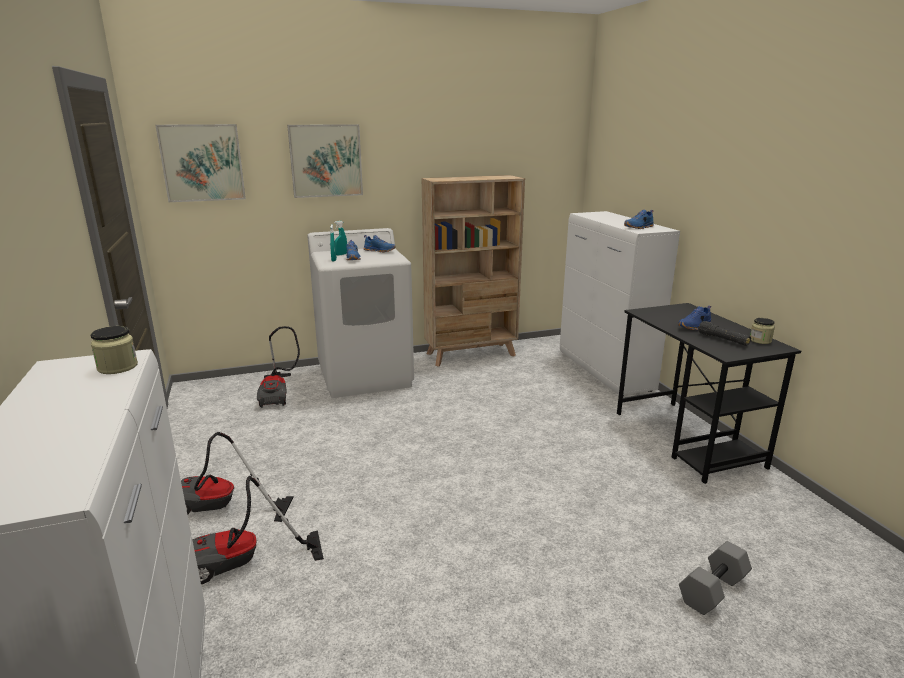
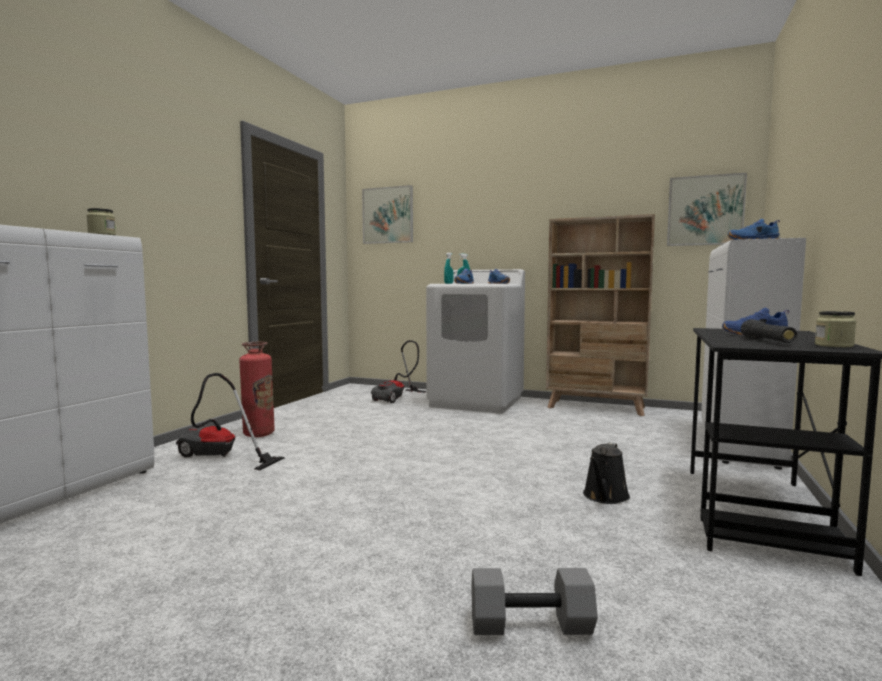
camera: 40 degrees right, 15 degrees down
(220, 510) = (258, 434): vacuum cleaner -> fire extinguisher
(326, 161) = (474, 211): picture -> picture (705, 210)
(608, 461) = (605, 497): none -> black watering can

